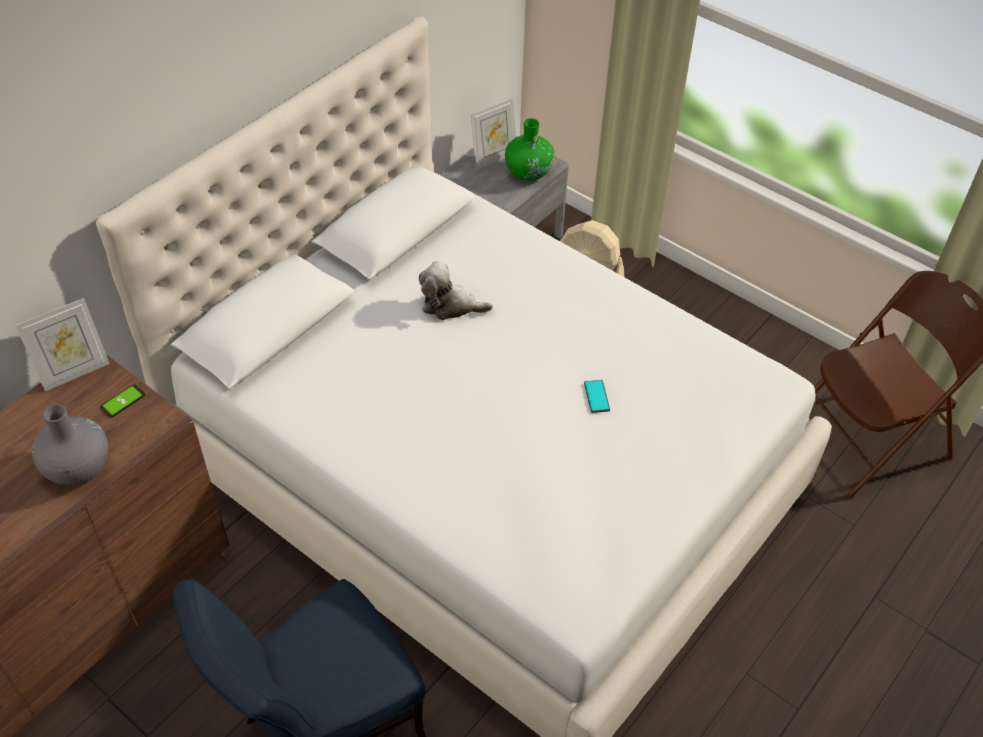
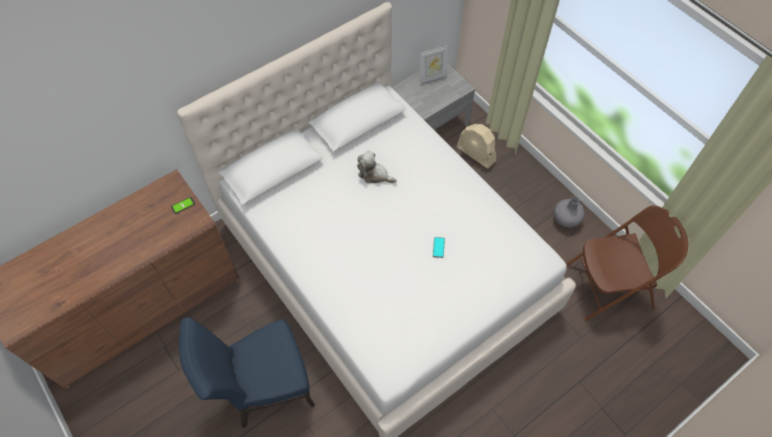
camera: 15 degrees right, 10 degrees up
(75, 372) = (163, 183): picture frame -> none
(78, 468) = (152, 240): grey vase -> grey vase (565, 219)
(528, 172) = (450, 90): green vase -> none

